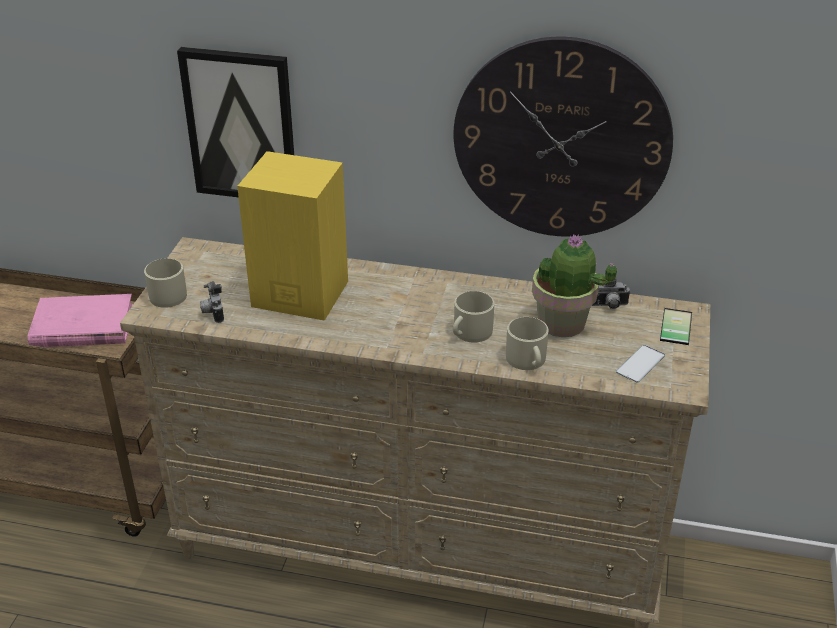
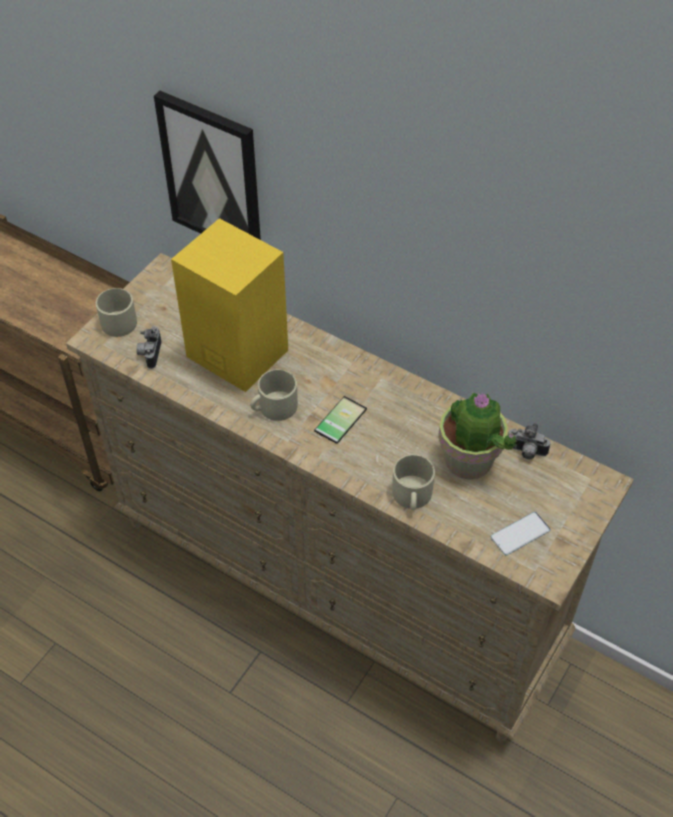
camera: 20 degrees right, 15 degrees up
(82, 326) = (66, 308): pink book -> none
(469, 333) = (373, 446): beige mug -> beige mug (273, 407)
(561, 140) = (504, 286): wall clock -> none
(673, 326) = (578, 496): phone -> phone (338, 418)

